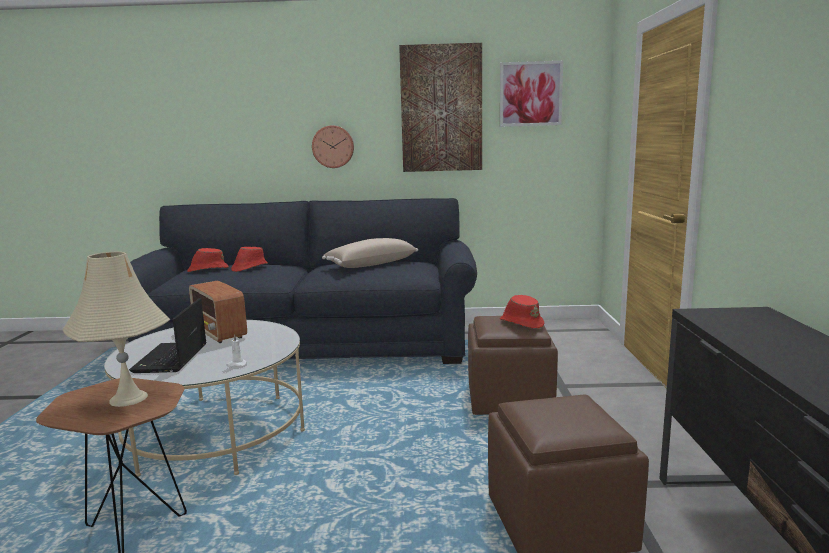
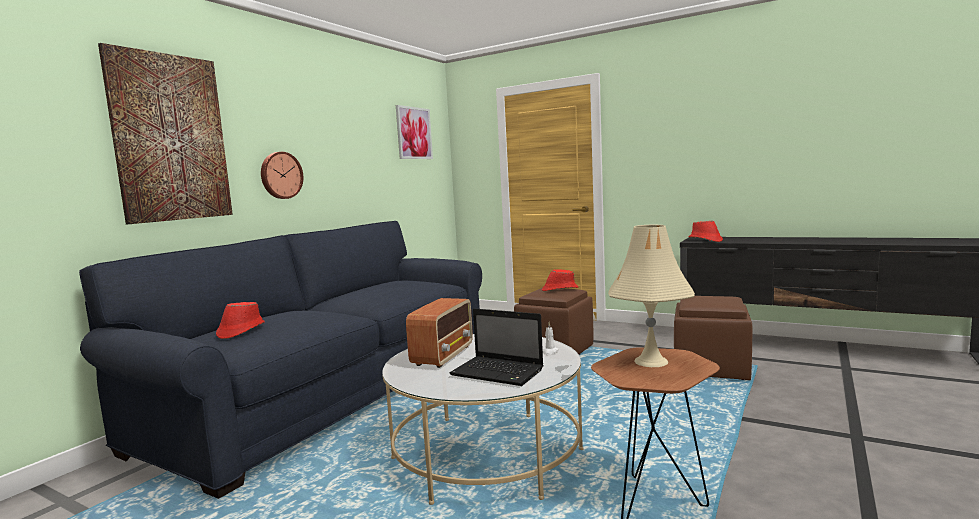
camera: 60 degrees left, 5 degrees down
(220, 333) = (443, 355): radio -> radio turned 60 degrees counterclockwise
(249, 268) = (283, 317): red hat -> red hat (705, 240)
(370, 264) = (381, 287): beige pillow -> none
(441, 109) = (363, 141): picture -> picture (170, 138)

